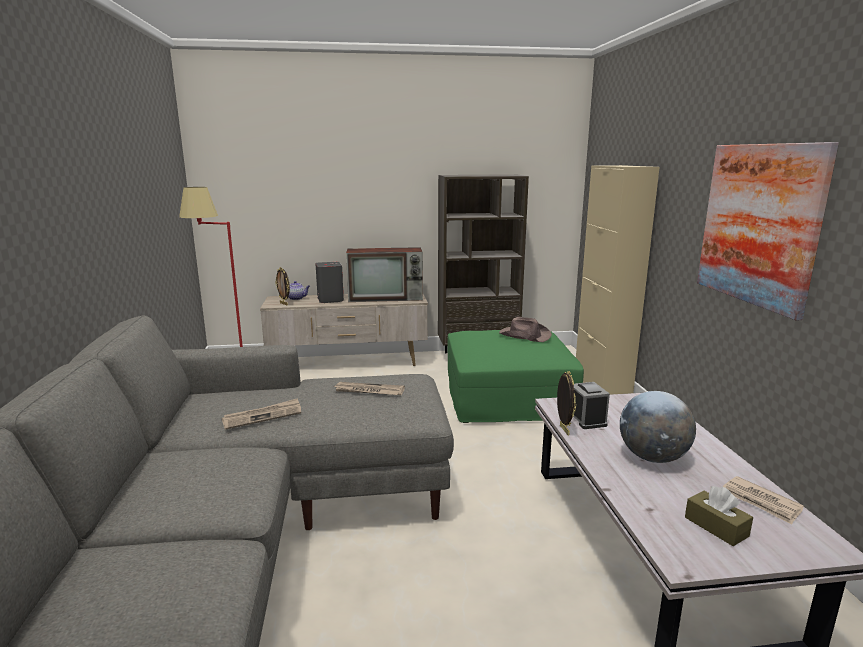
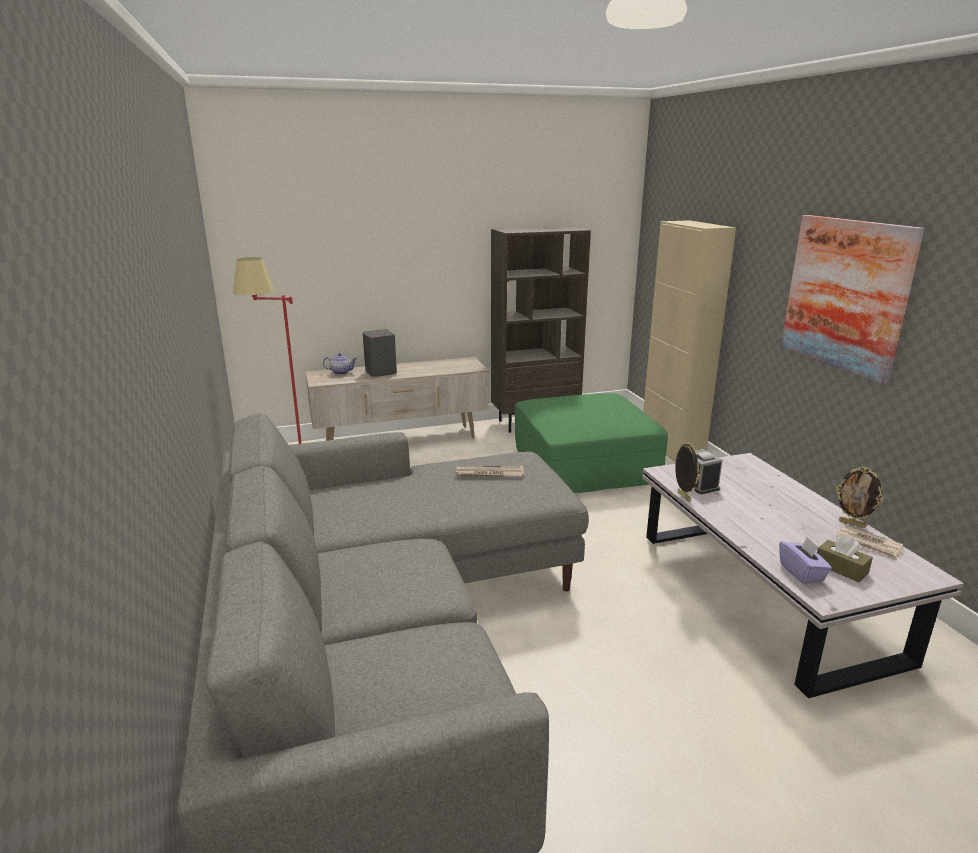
camera: 10 degrees left, 5 degrees up
(263, 416) = (402, 508): newspaper -> none
(284, 304) = (332, 380): picture frame -> picture frame (852, 524)
(387, 297) = (441, 366): television -> none
(524, 335) = (598, 401): brown hat -> none
(652, 457) = (770, 515): globe -> none
(664, 527) = (801, 573): none -> purple tissue box

